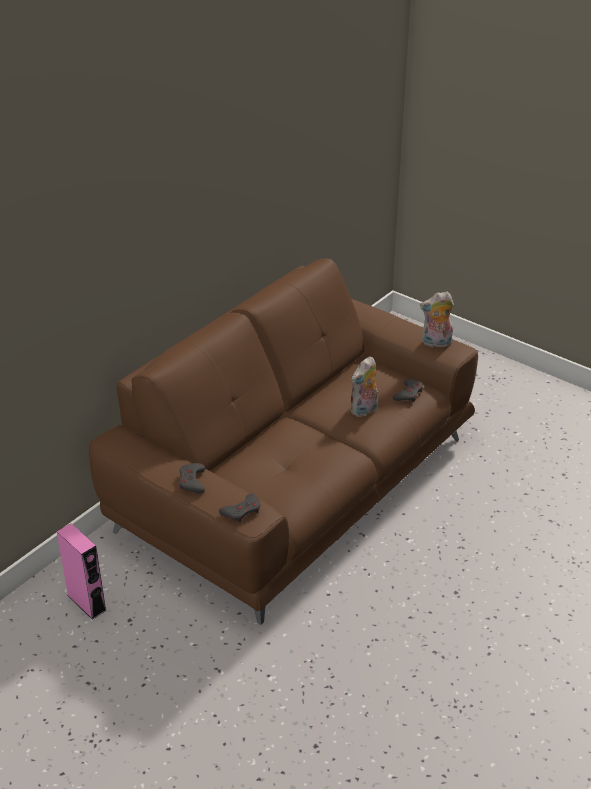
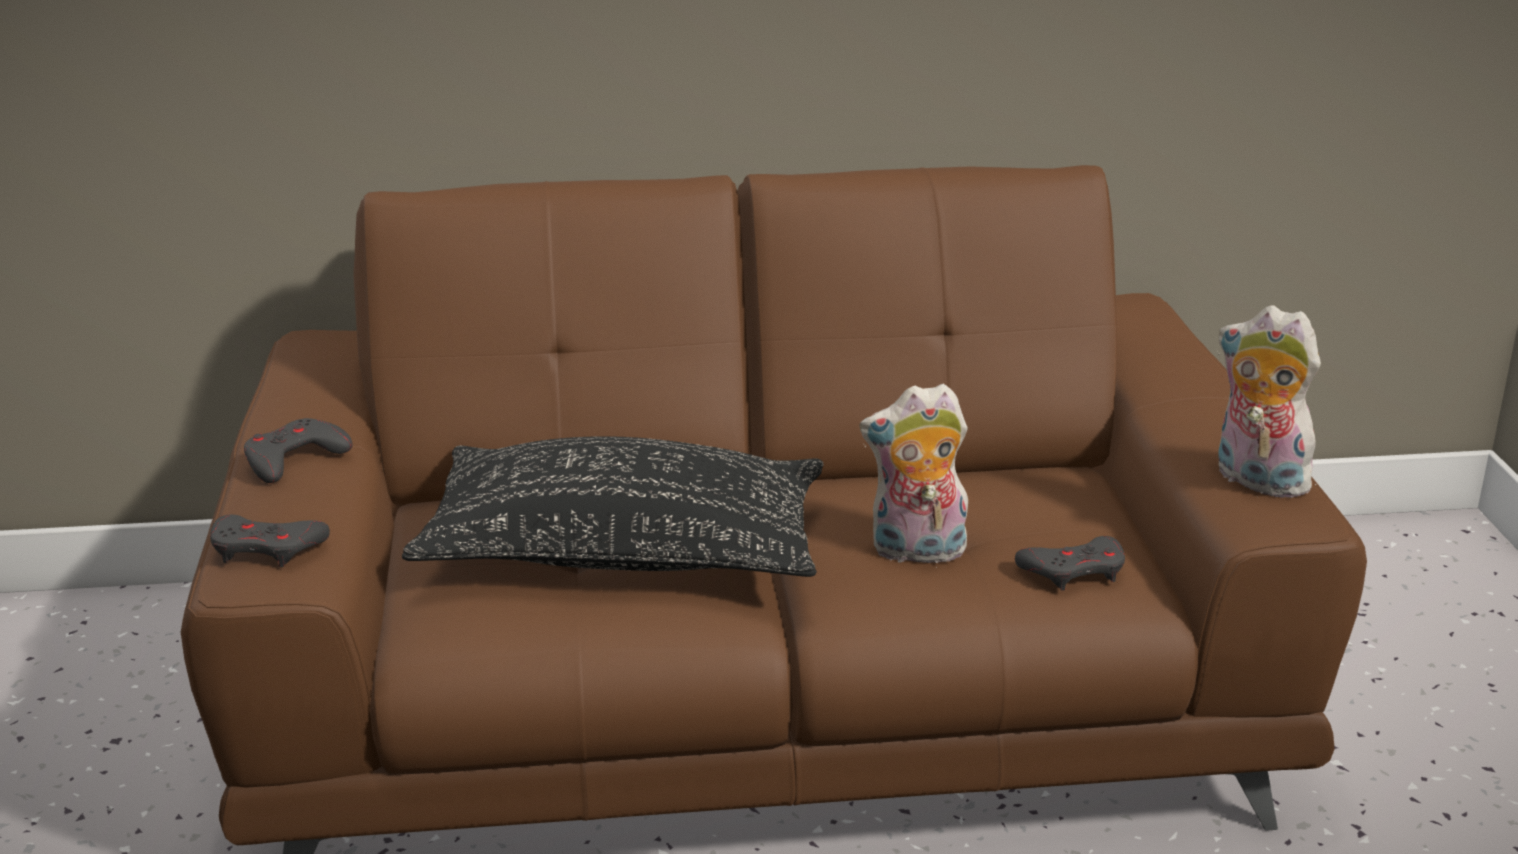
camera: 45 degrees right, 10 degrees down
(86, 603) = (112, 671): pink speaker -> none
(295, 455) = (625, 553): none -> black pillow

